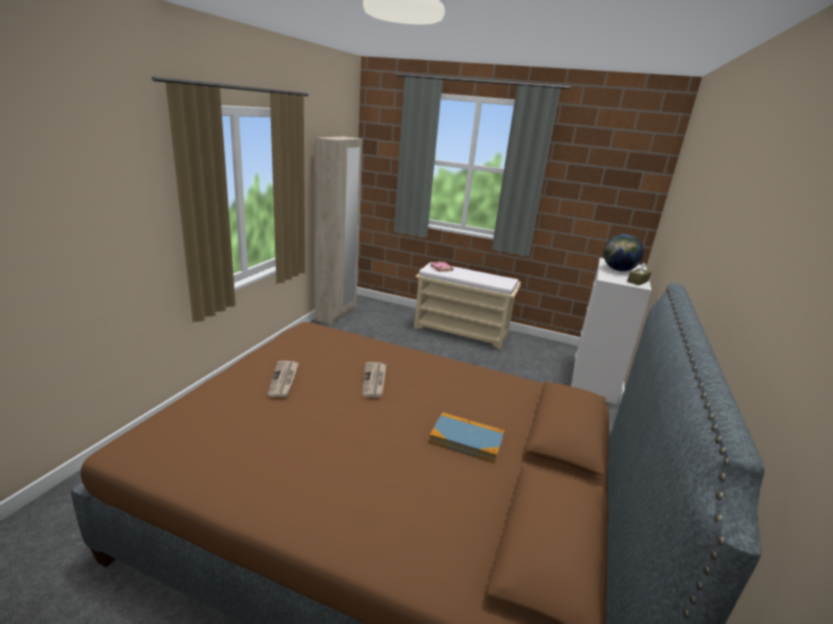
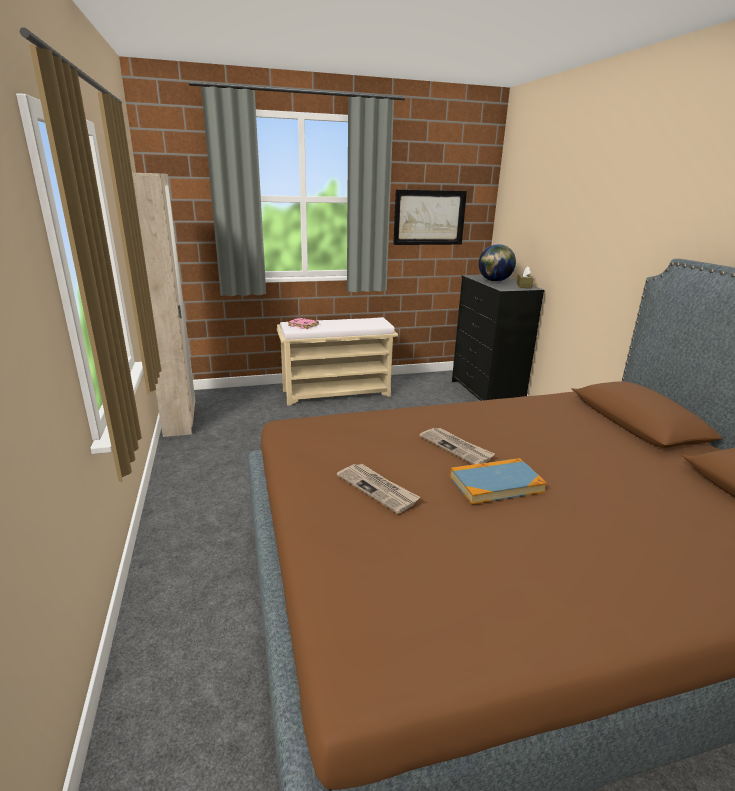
camera: 35 degrees left, 0 degrees up
(467, 439) = (606, 460): book -> book (496, 483)
(586, 197) = (429, 217): none -> picture
(594, 379) = (486, 393): white dresser -> black dresser

